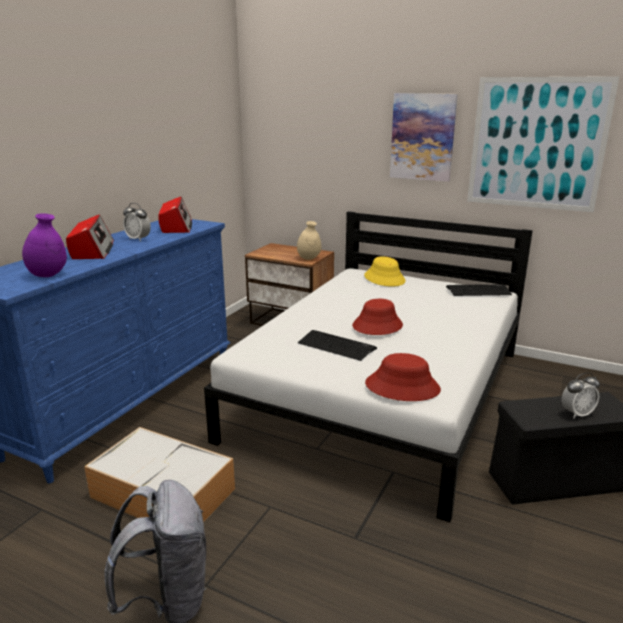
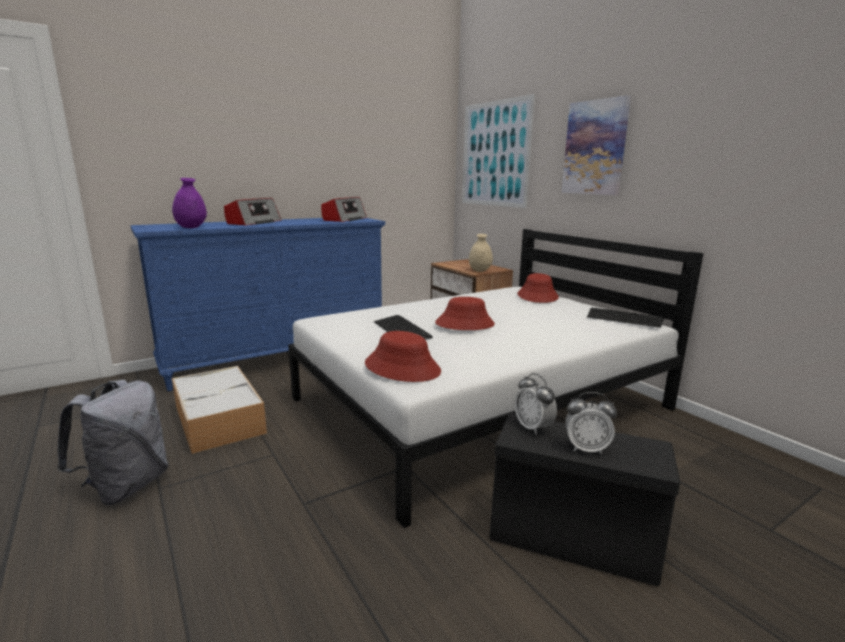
camera: 30 degrees right, 5 degrees down
(138, 239) = (298, 221): alarm clock -> alarm clock (533, 428)
(384, 278) = (537, 296): yellow hat -> red hat
(536, 144) = (715, 145): picture -> picture (495, 154)

